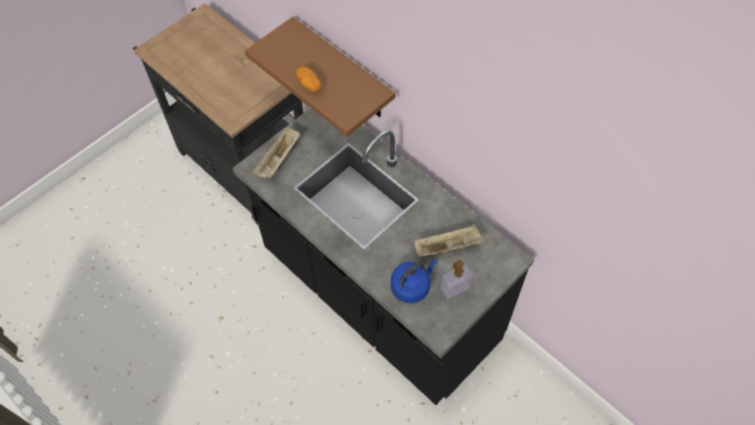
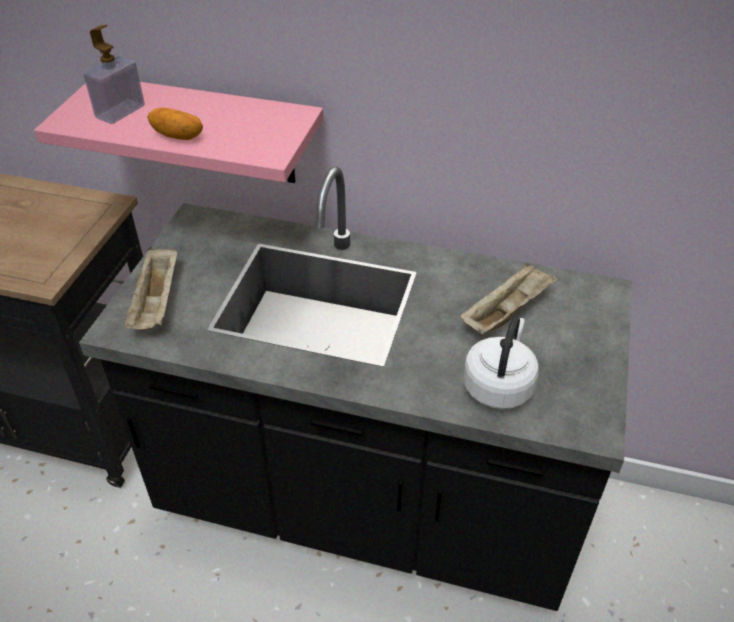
camera: 30 degrees left, 15 degrees down
(343, 71) = (211, 131): brown shelf -> pink shelf
(412, 286) = (499, 385): blue kettle -> white kettle
(455, 288) = (562, 359): soap dispenser -> soap dispenser (120, 112)

